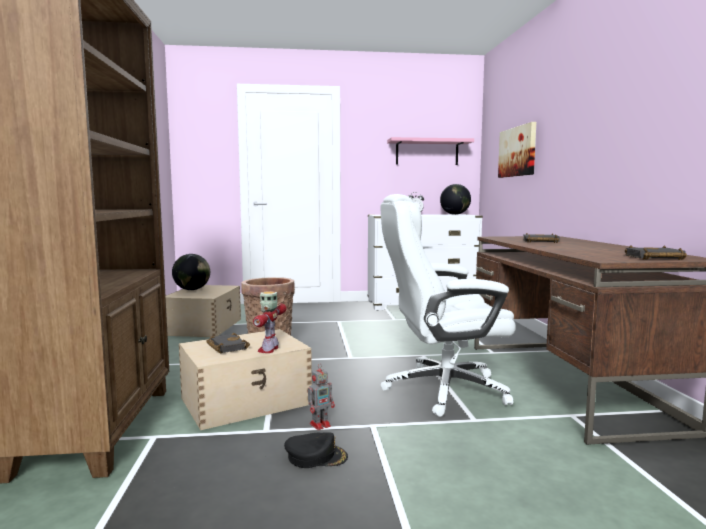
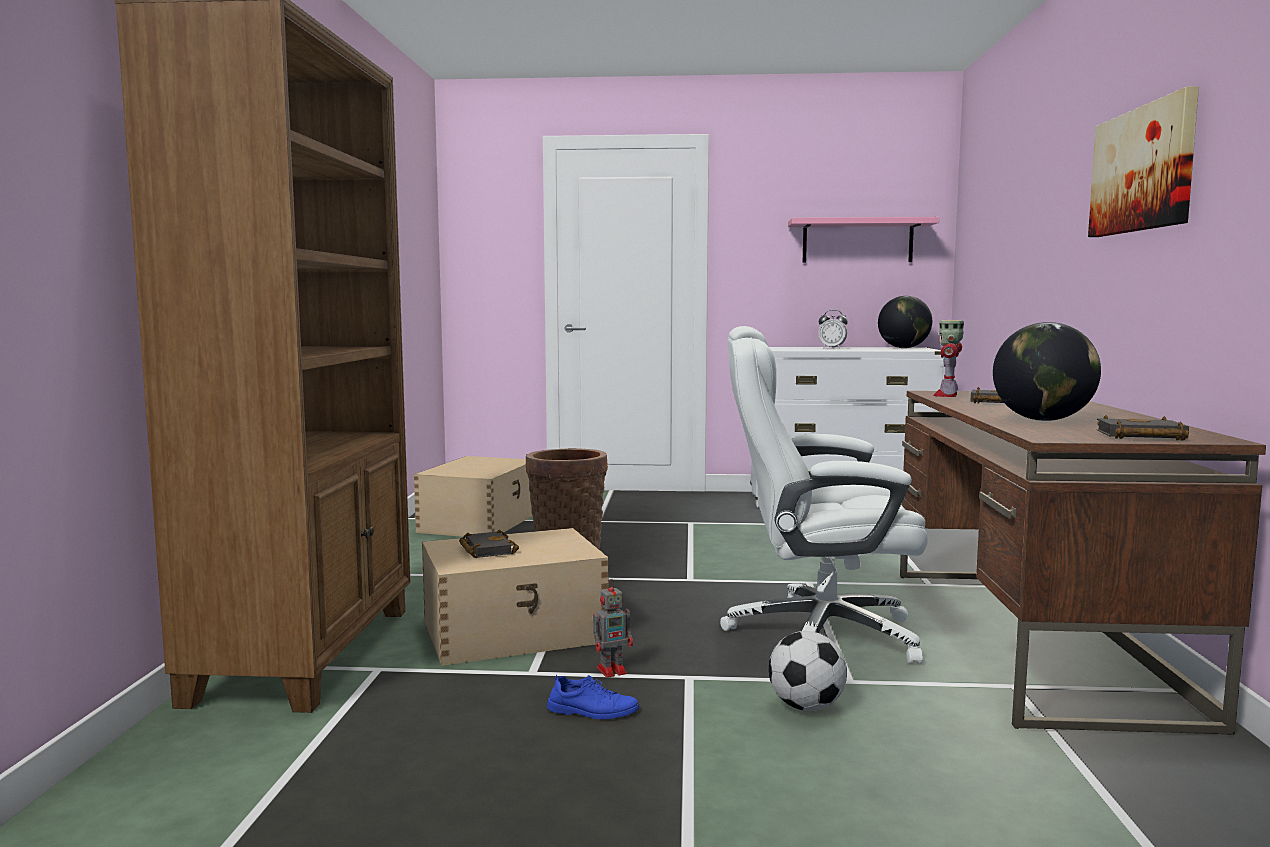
camera: 10 degrees right, 0 degrees up
(192, 290) = (462, 464): globe -> globe (1042, 420)
(269, 349) = (546, 556): toy robot -> toy robot (947, 395)
(316, 456) = (592, 711): black cap -> blue shoe
(455, 440) = (806, 706): none -> football
(517, 151) = (1004, 243): picture -> picture (1143, 170)

